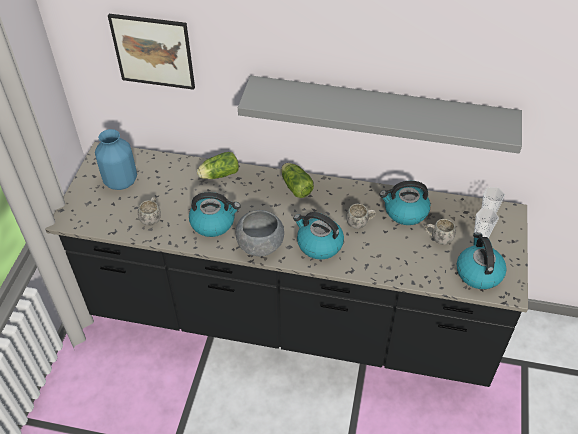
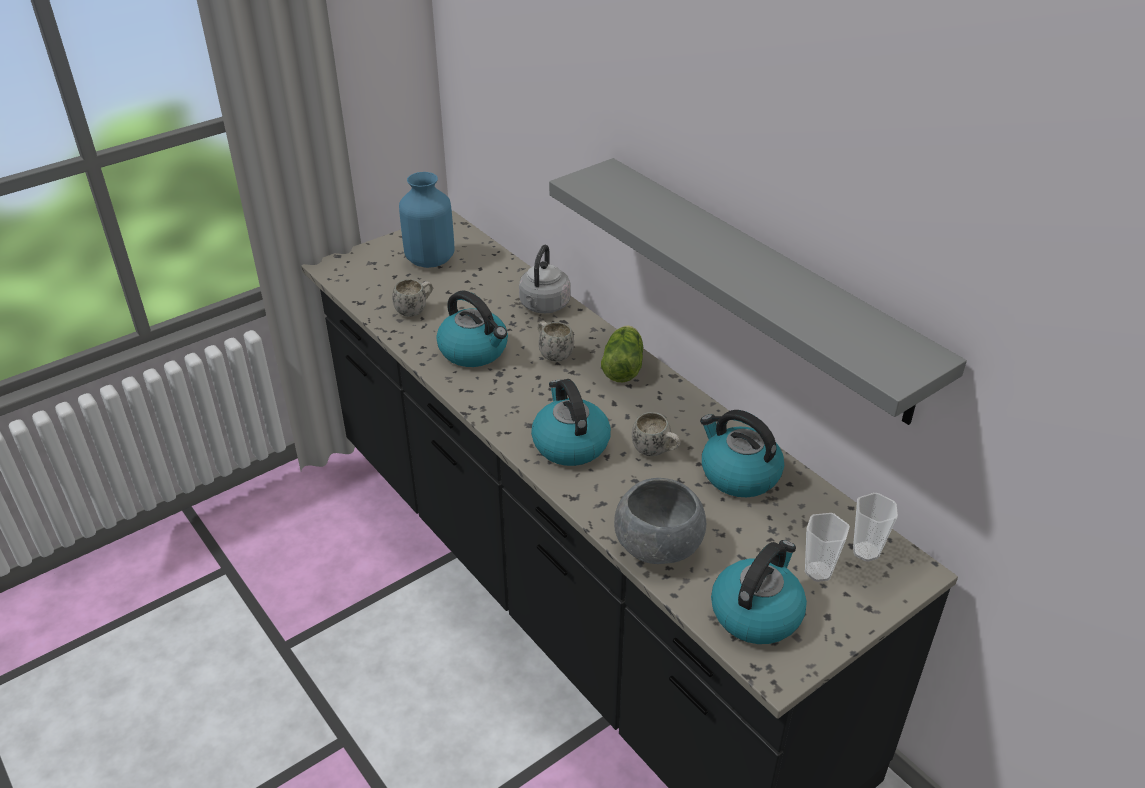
camera: 40 degrees right, 10 degrees down
(153, 51) = (520, 85): picture -> none
(218, 175) = (543, 306): lettuce -> grey kettle
(260, 245) = (498, 403): grey bowl -> grey bowl (658, 546)
(438, 239) = (746, 534): white mug -> white mug (552, 354)

